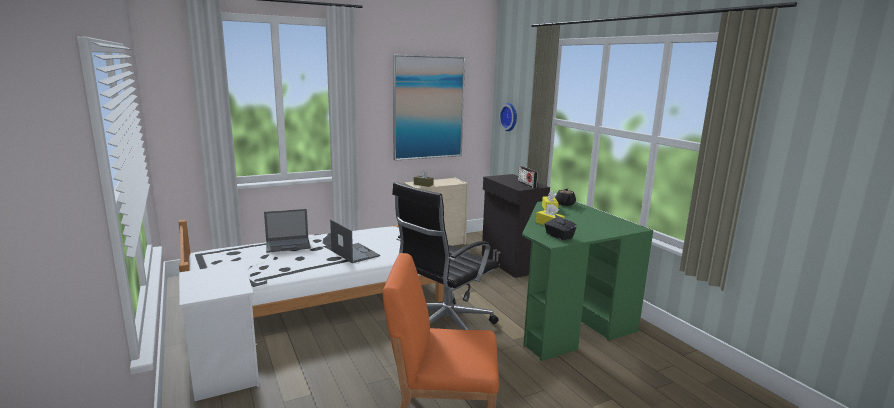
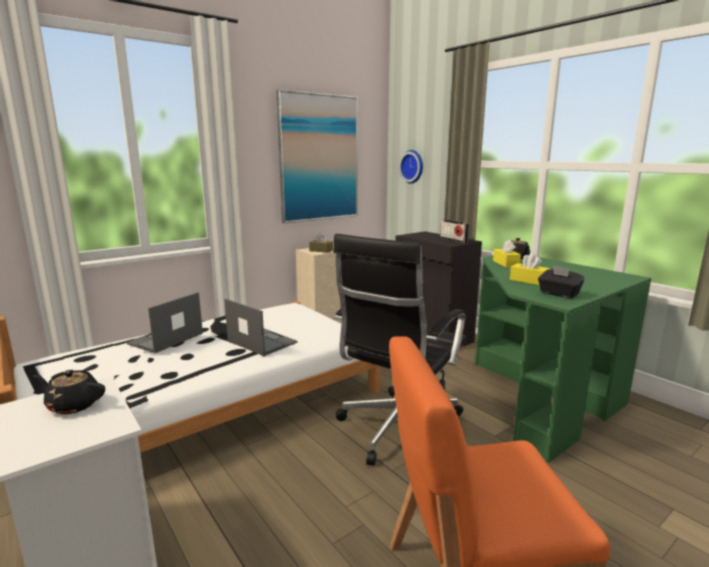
camera: 10 degrees left, 0 degrees up
(220, 276) = (73, 405): none -> black teapot
(288, 245) = (165, 339): laptop -> laptop turned 150 degrees clockwise

